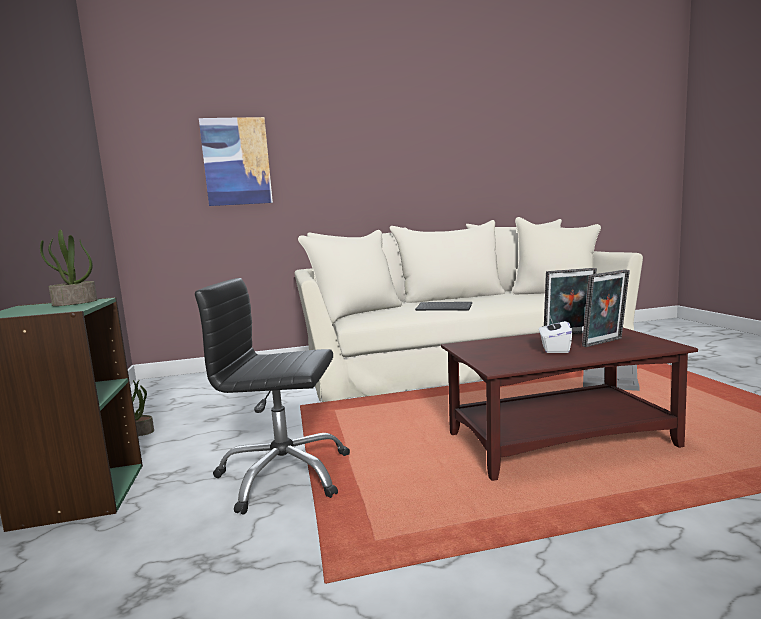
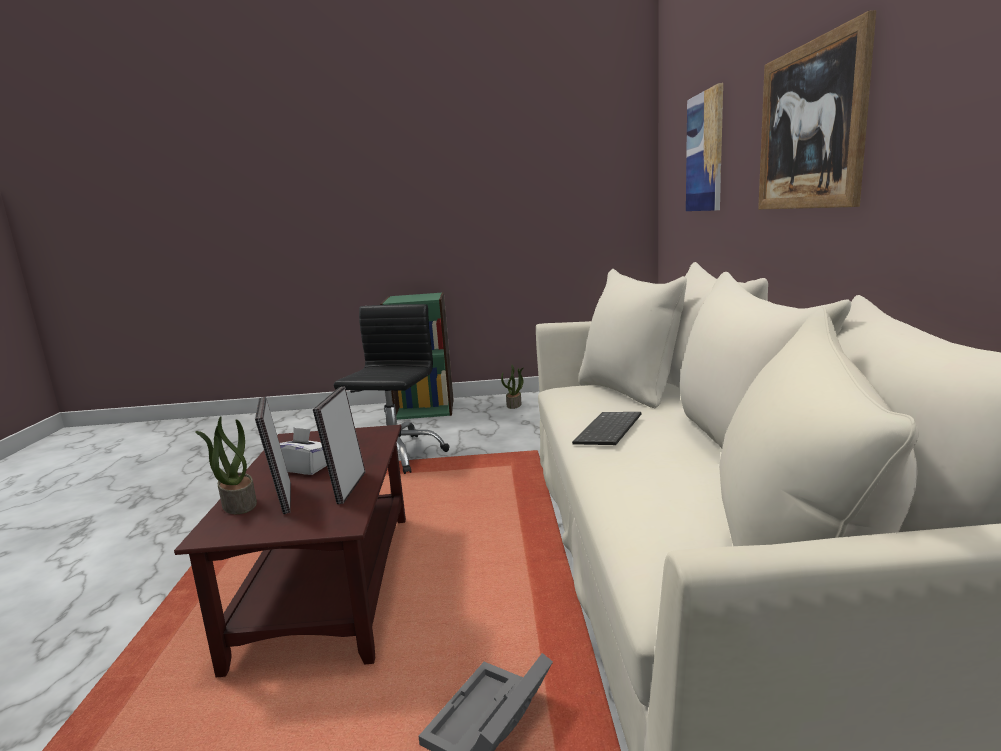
camera: 100 degrees right, 5 degrees up
(74, 303) = (424, 298): potted plant -> potted plant (238, 504)
(377, 159) = (809, 127): none -> picture

